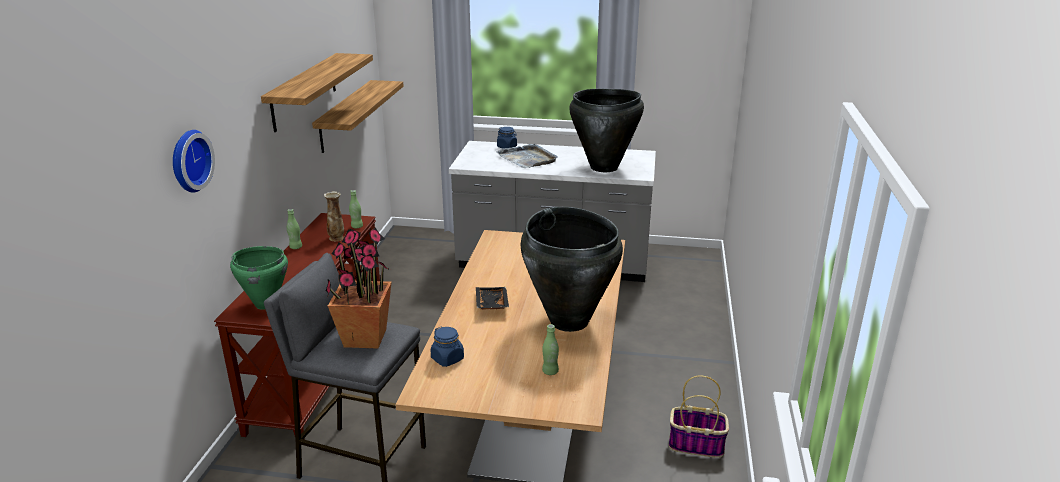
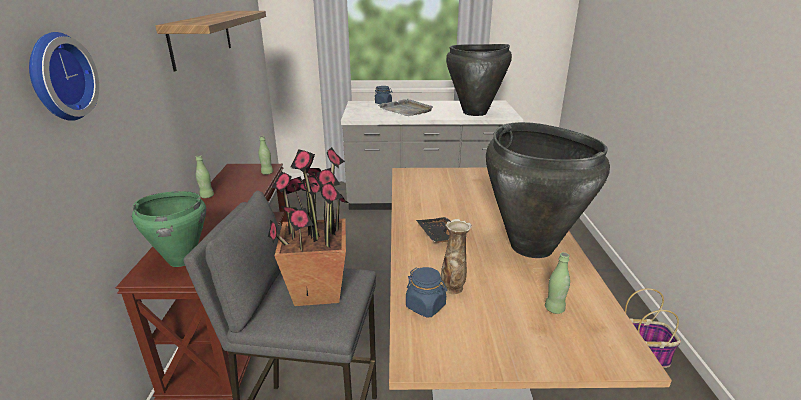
camera: 10 degrees left, 0 degrees up
(336, 238) = (249, 185): vase -> vase (453, 288)
(345, 115) = (240, 75): shelf -> none

